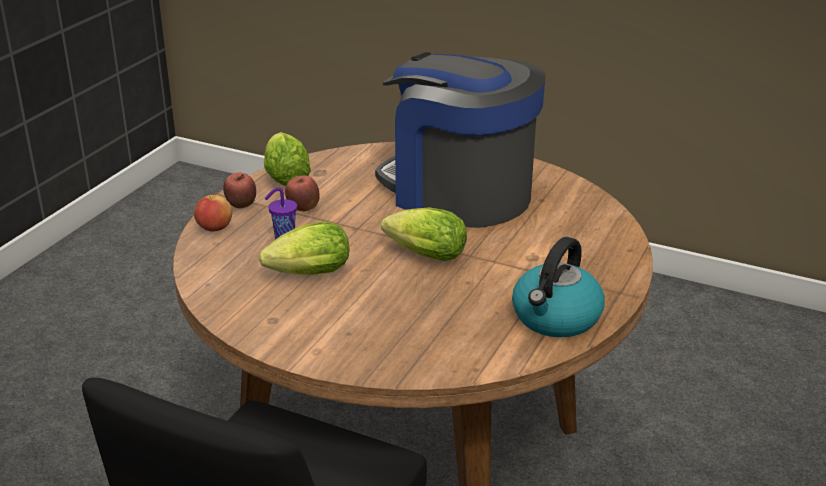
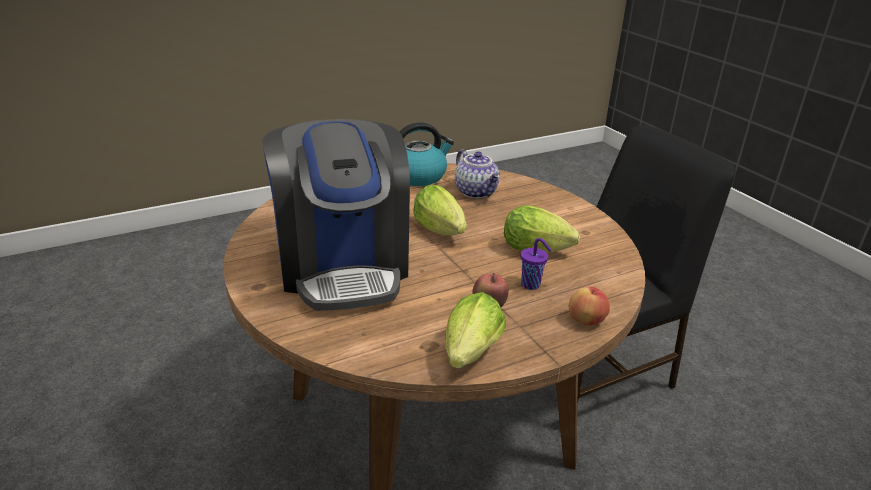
camera: 145 degrees left, 0 degrees up
(241, 206) = (544, 336): apple -> none
(454, 324) = (477, 192): none -> teapot

